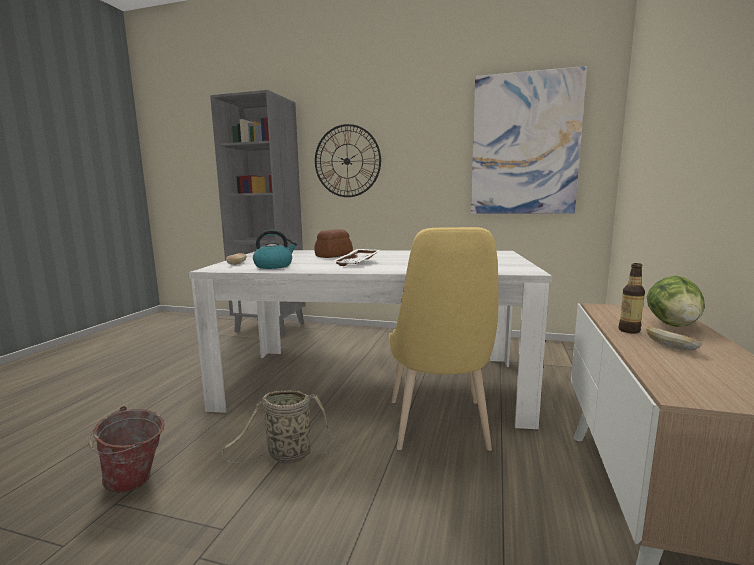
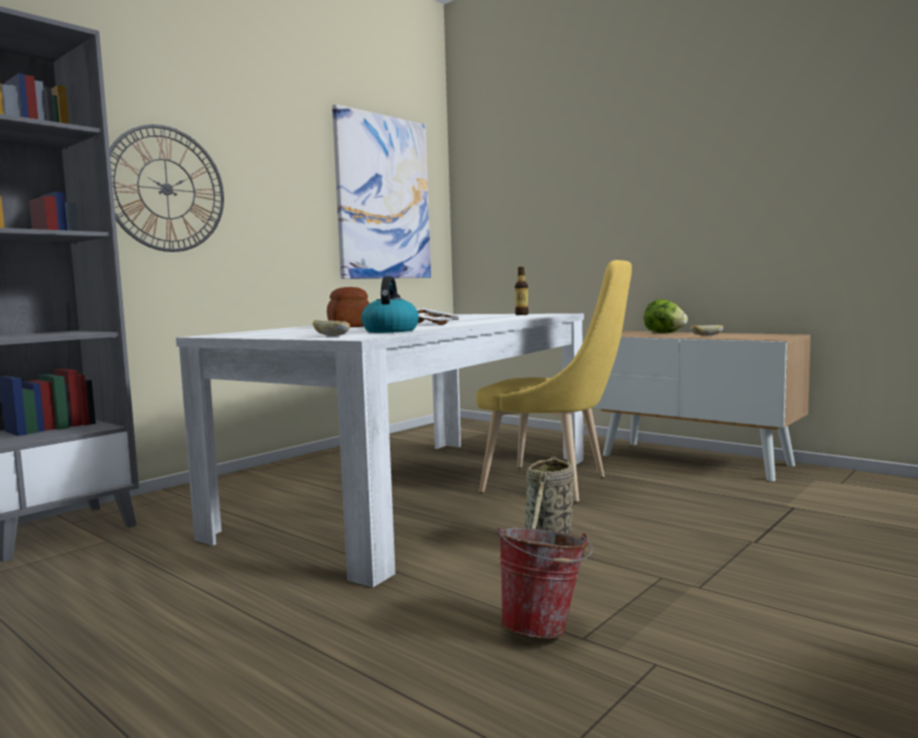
camera: 65 degrees left, 5 degrees down
(629, 330) = (670, 336): bottle -> bottle (522, 314)

